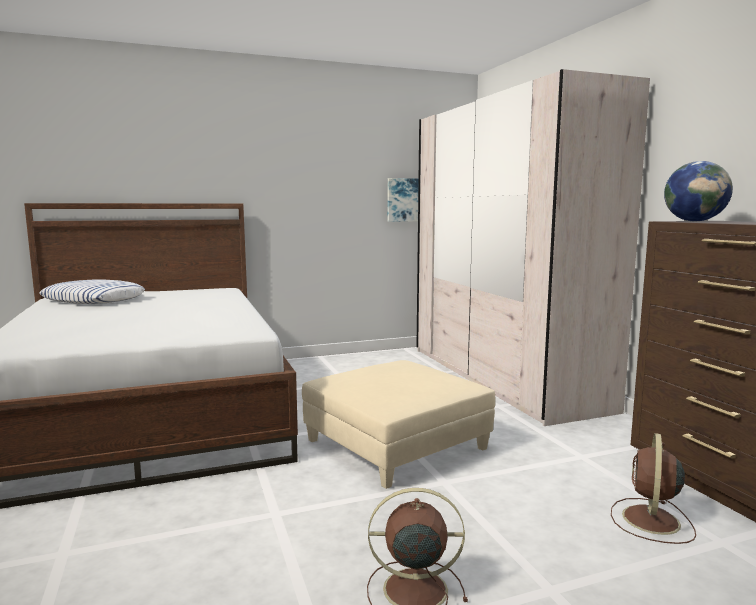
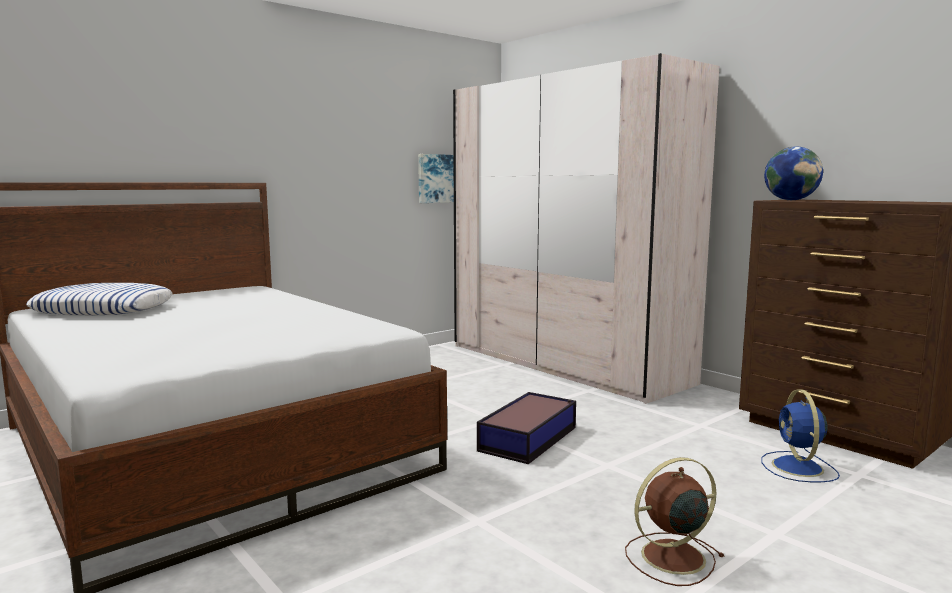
camera: 20 degrees left, 0 degrees up
(397, 444) = (529, 438): beige ottoman -> storage box
(651, 521) = (798, 468): brown fan -> blue fan

